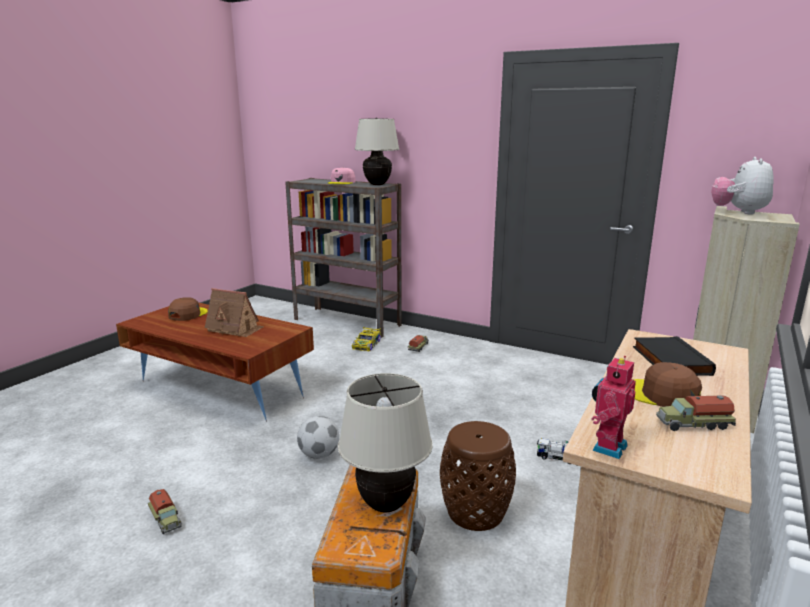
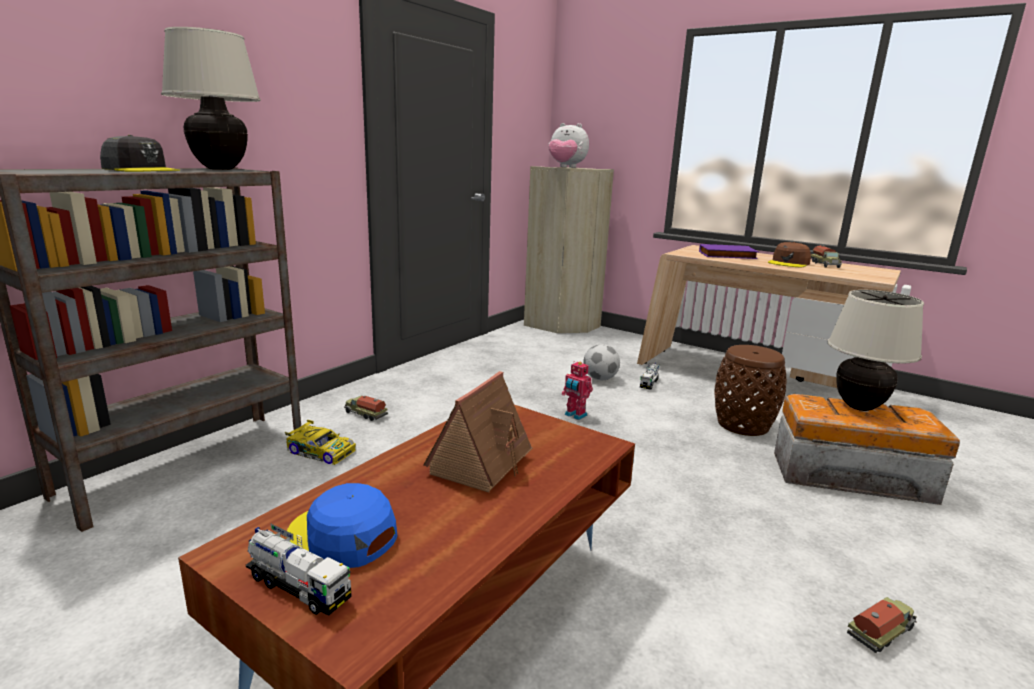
camera: 85 degrees left, 0 degrees up
(163, 313) = (298, 587): none -> toy truck
(188, 314) = (342, 536): brown cap -> blue cap
(319, 455) = (675, 501): football -> football (600, 379)
(341, 182) = (141, 170): pink cap -> grey cap
(607, 447) = (877, 278): toy robot -> toy robot (575, 415)
(669, 360) = (727, 255): black book -> purple book

